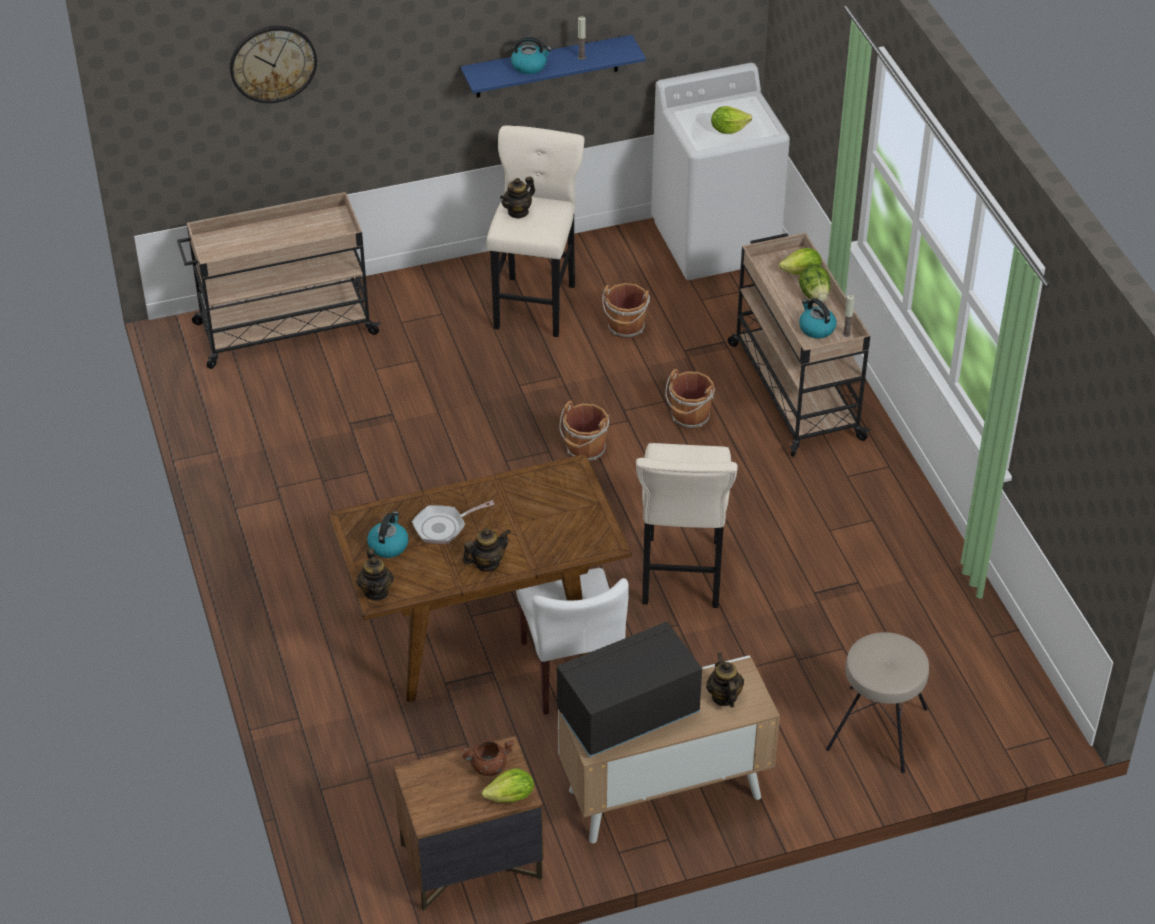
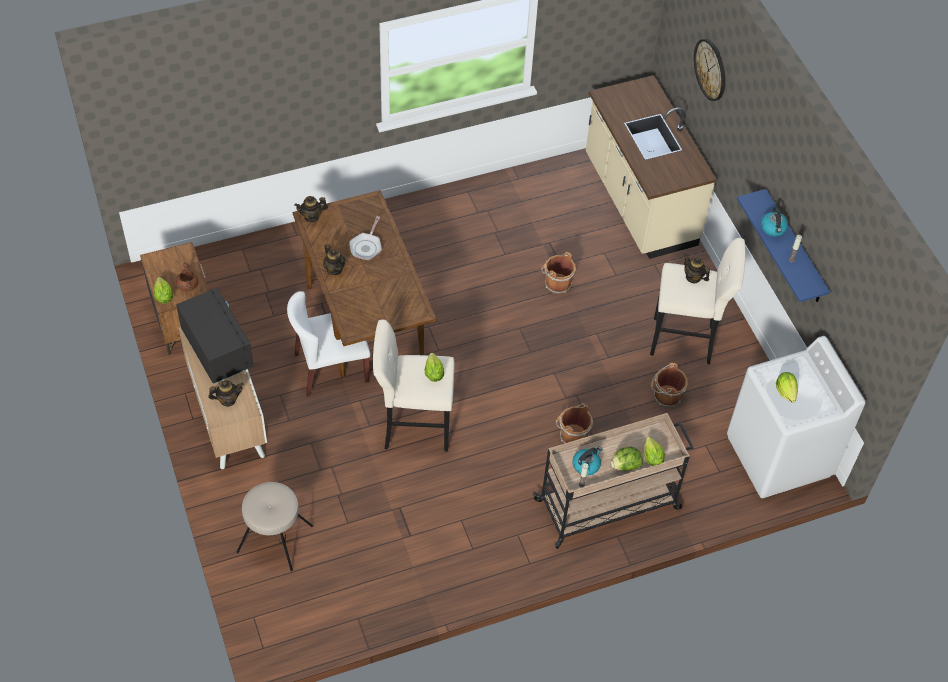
camera: 85 degrees right, 10 degrees up
(283, 329) = (638, 201): beige cart -> beige counter
(388, 545) = (351, 220): kettle -> none
(443, 527) = (366, 246): frying pan -> frying pan turned 135 degrees counterclockwise
(585, 450) = (533, 372): brown bucket -> brown bucket (556, 283)
(681, 459) = (433, 374): none -> lettuce

